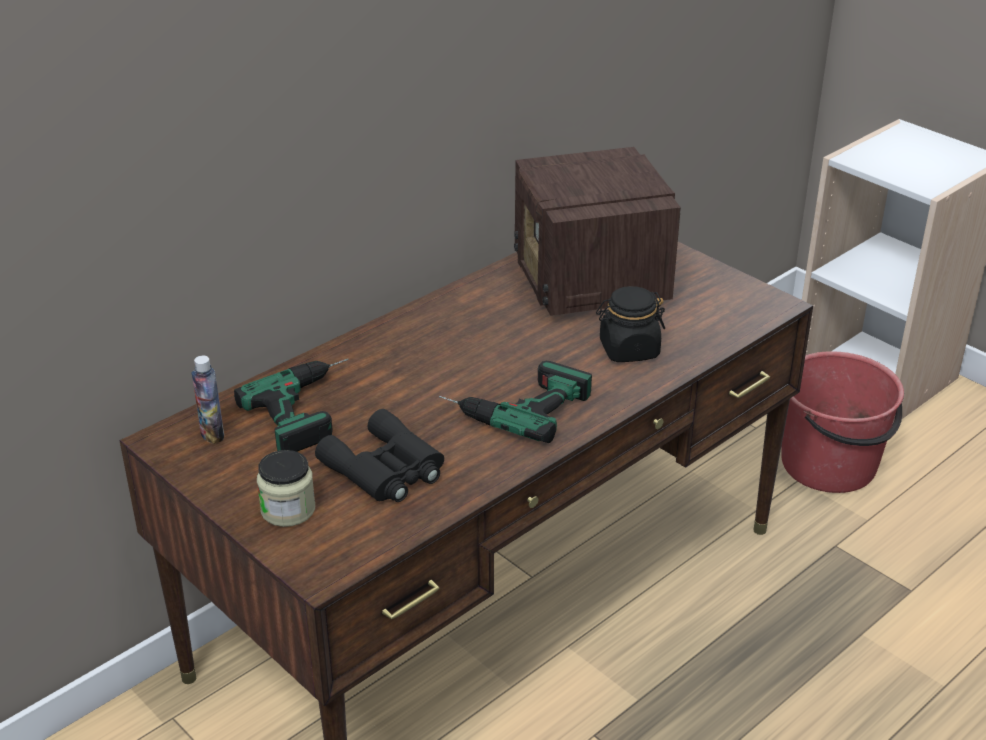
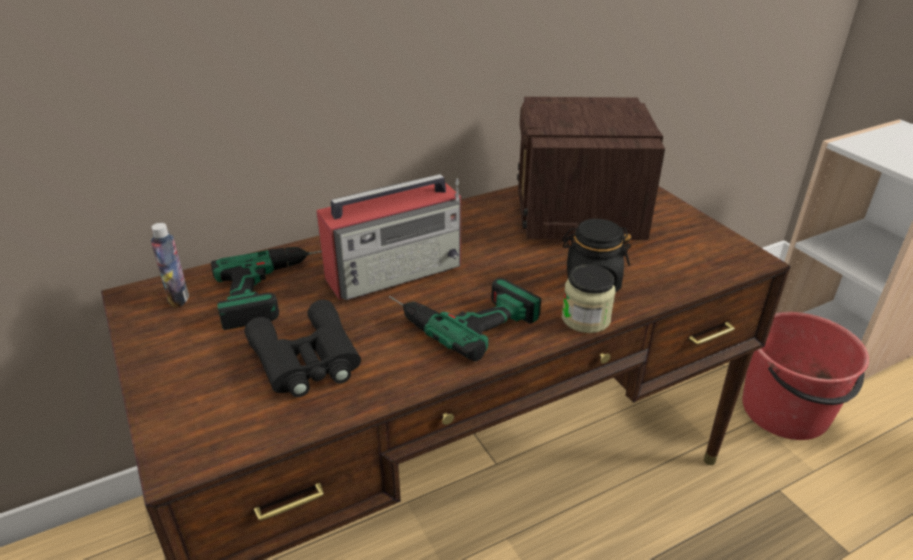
camera: 15 degrees right, 0 degrees up
(288, 510) = (193, 385): jar -> jar (585, 319)
(427, 371) = (396, 271): none -> radio

